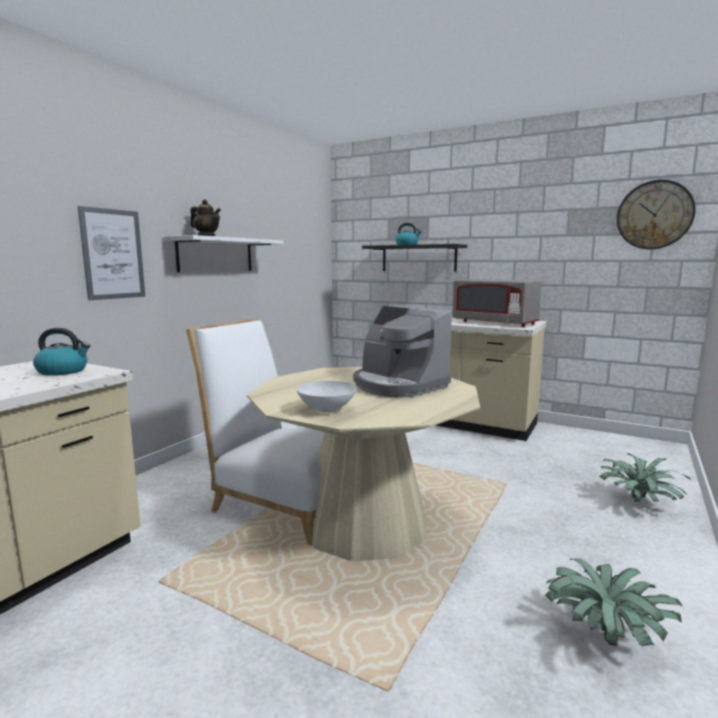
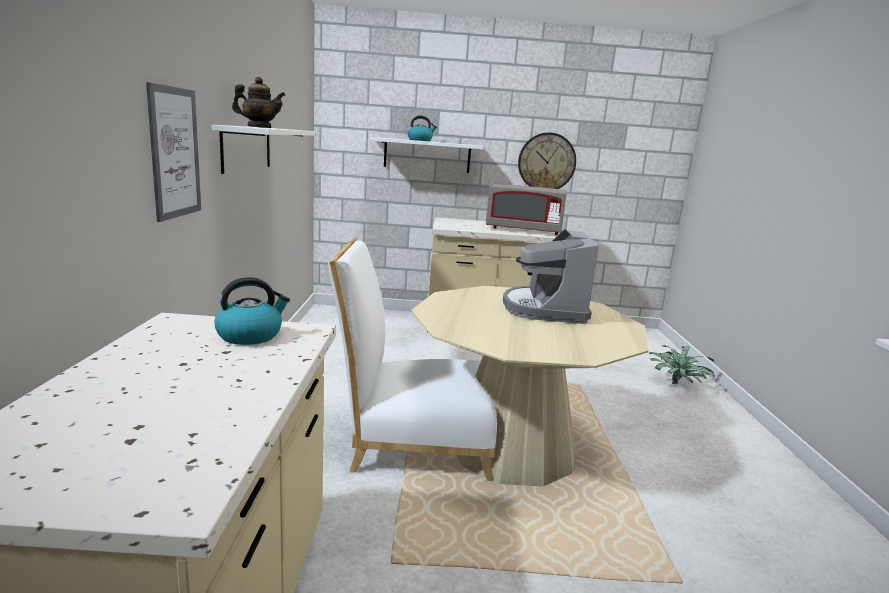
camera: 30 degrees left, 5 degrees up
(327, 409) = (543, 345): white bowl -> none
(398, 385) = (545, 309): coffee machine -> coffee machine turned 75 degrees clockwise
(418, 258) = (427, 155): black shelf -> white shelf
(604, 636) = (752, 492): potted plant -> none
(654, 215) = (649, 135): wall clock -> wall clock (546, 162)

